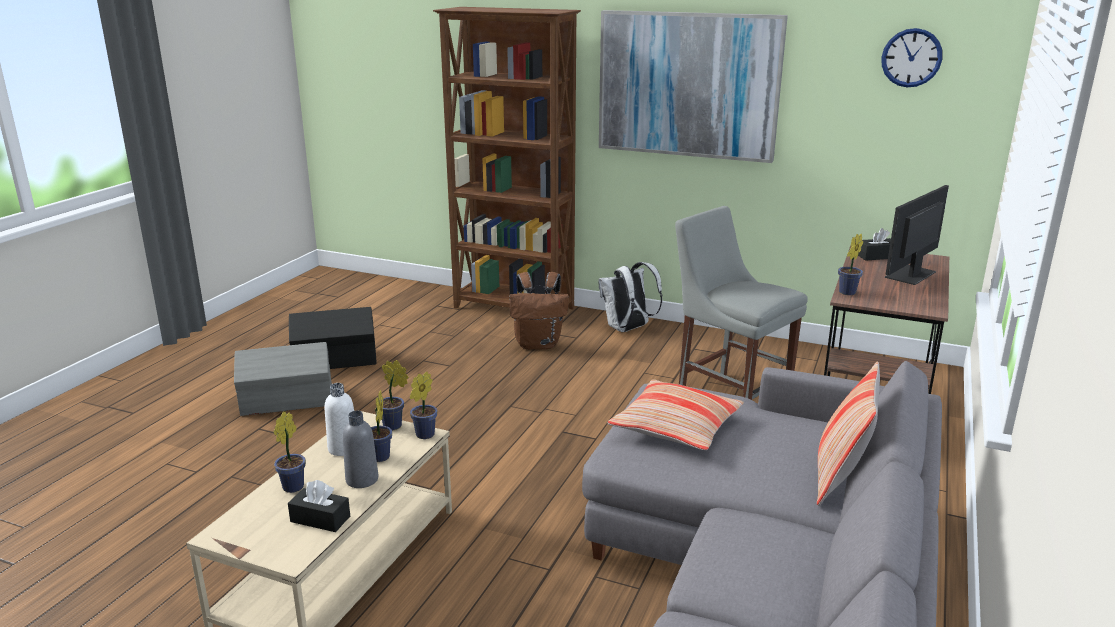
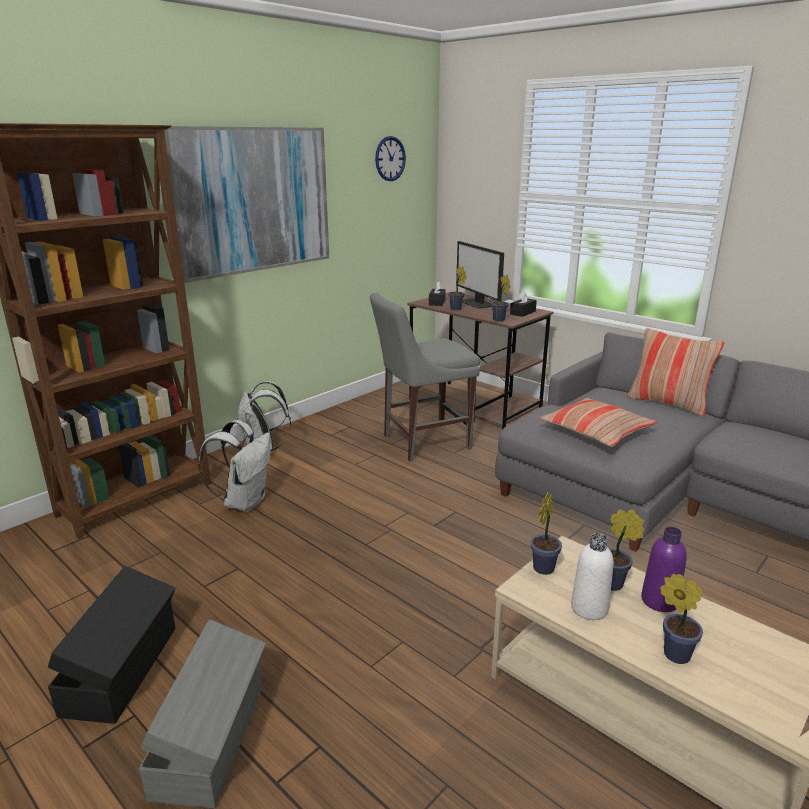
camera: 70 degrees left, 0 degrees up
(320, 519) = (742, 638): black tissue box -> black tissue box (522, 313)
(362, 479) = (659, 601): grey bottle -> purple bottle
(423, 435) = (569, 551): potted plant -> potted plant (456, 309)
(539, 344) = (244, 502): brown backpack -> white backpack

